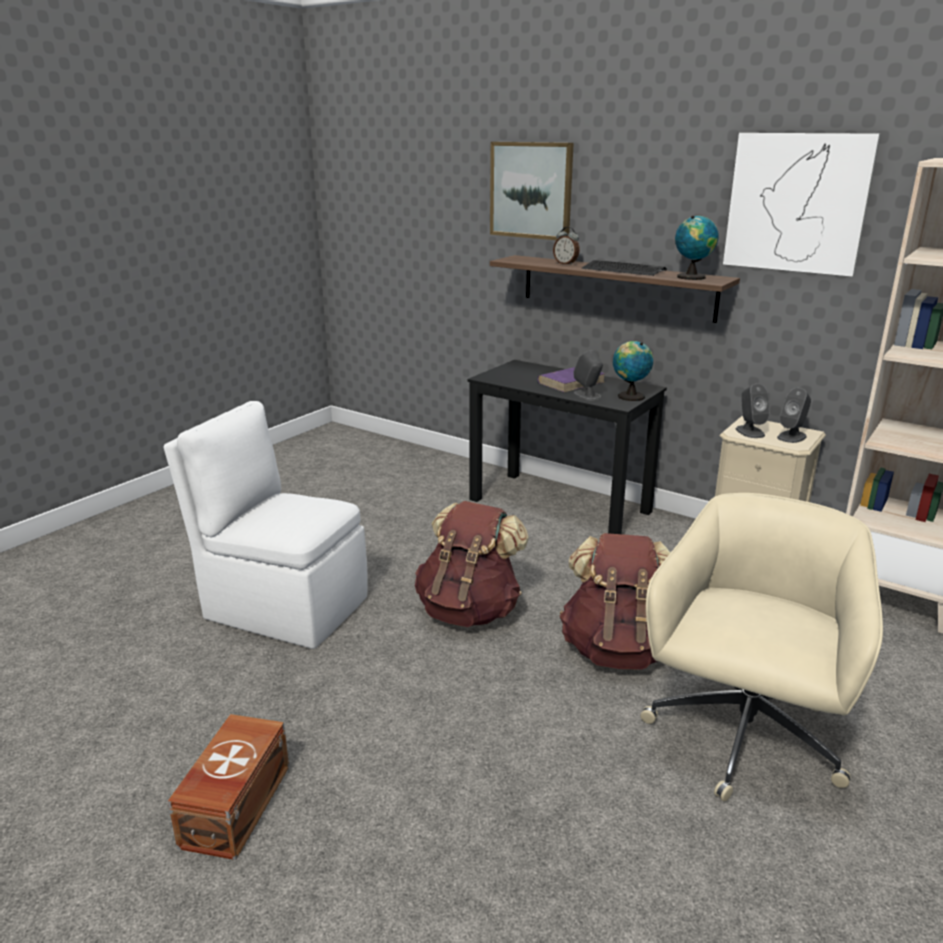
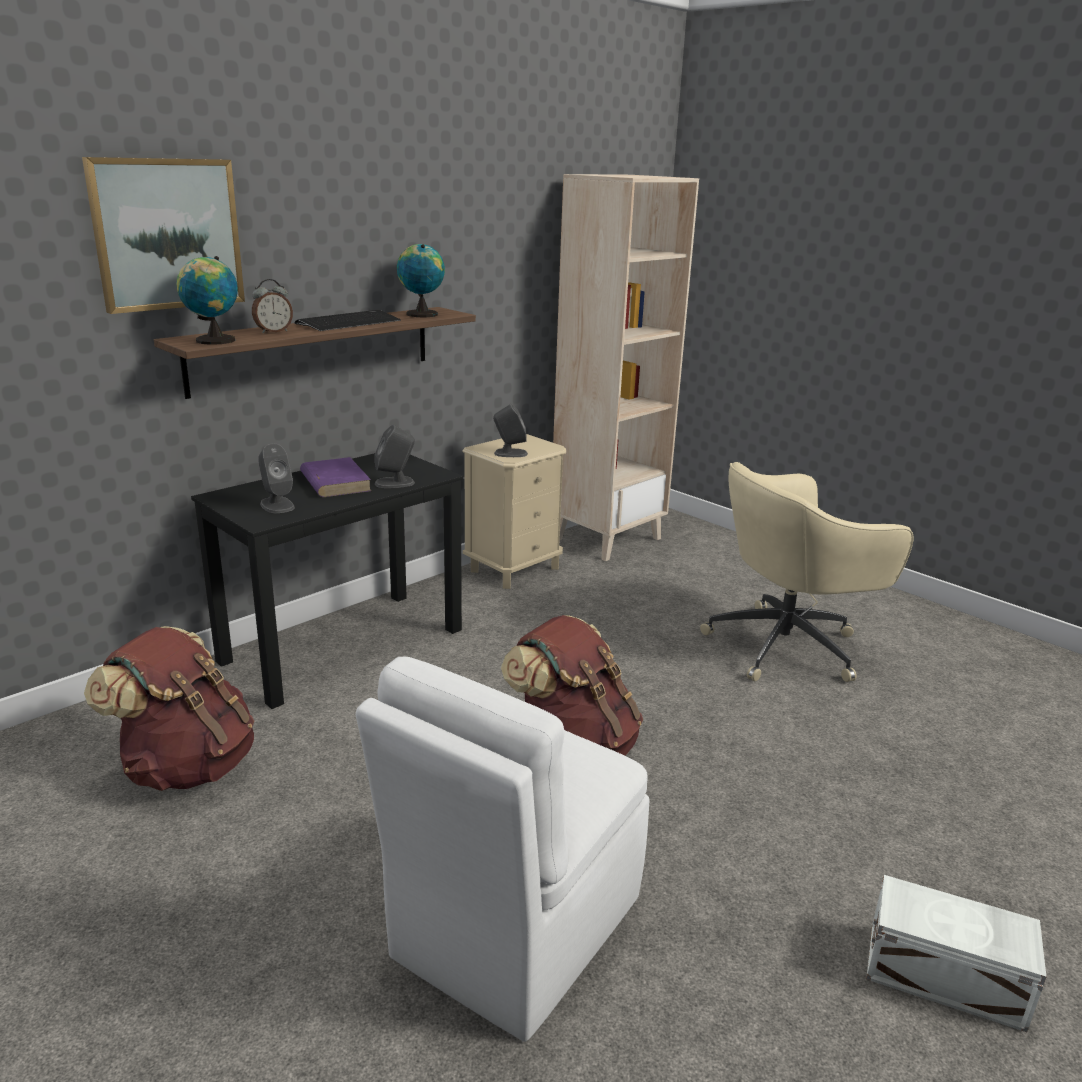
camera: 80 degrees left, 0 degrees up
(233, 806) = (947, 979): brown storage box -> white storage box
(617, 650) = (664, 672): brown backpack -> brown backpack (187, 766)
(629, 396) = (413, 466): globe -> globe (212, 341)
(742, 738) = (787, 645): beige office chair -> beige office chair turned 60 degrees counterclockwise
(792, 437) = (531, 444): grey speaker -> grey speaker (277, 505)
(797, 203) = (474, 222): picture -> none

